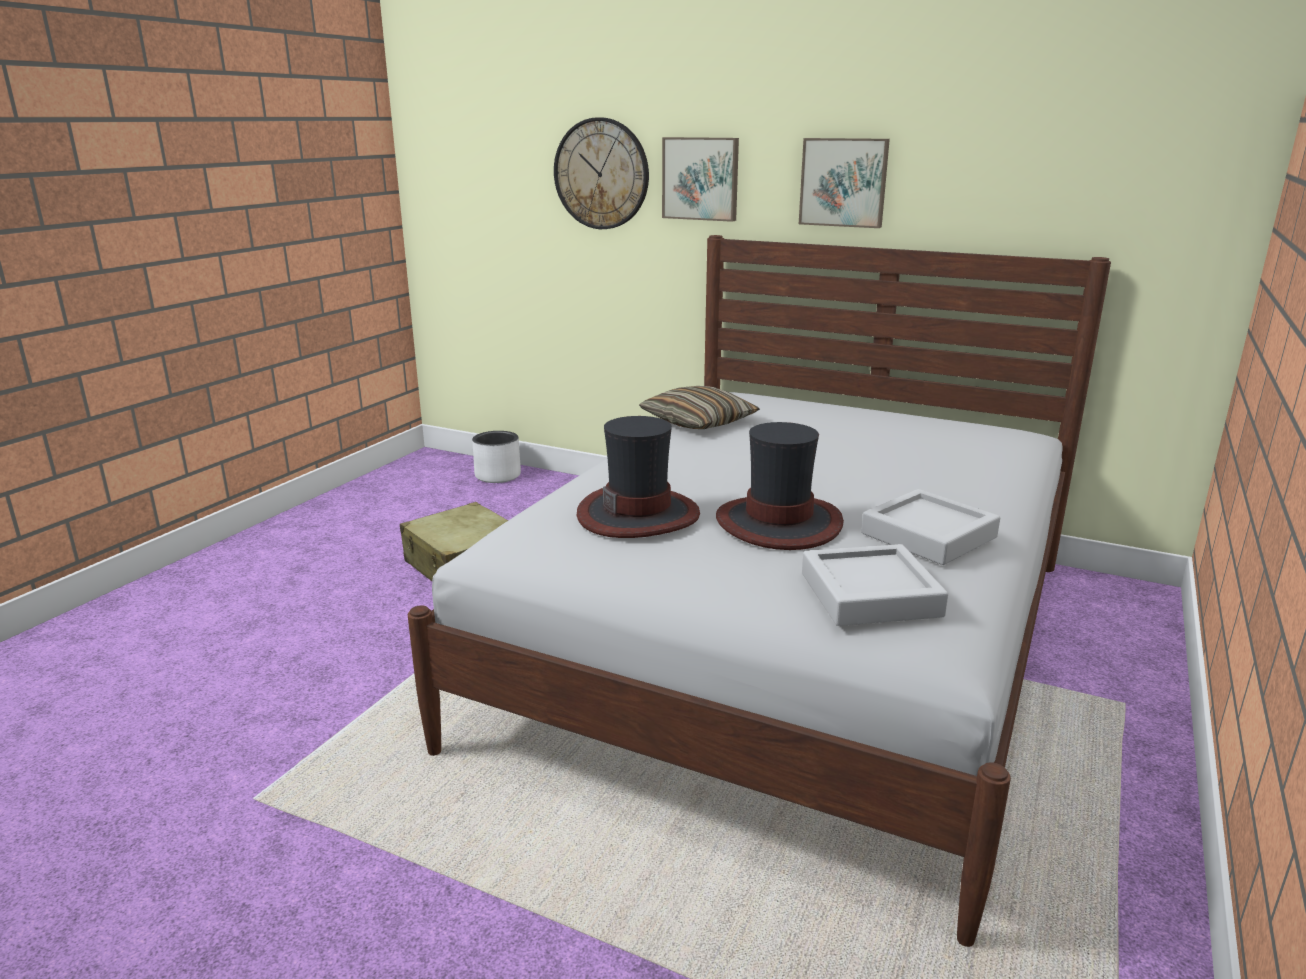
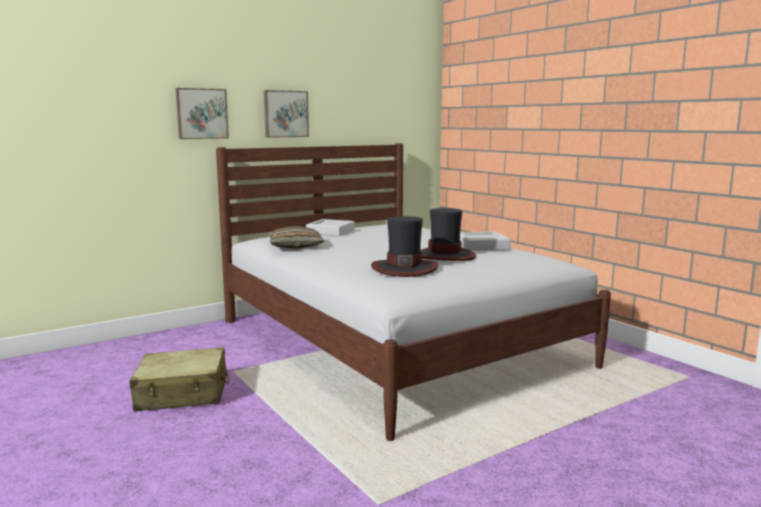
camera: 60 degrees left, 10 degrees down
(498, 476) = (60, 359): white planter -> none
(601, 174) = (125, 112): wall clock -> none
(870, 594) = (522, 259): grey tray -> grey tray (330, 231)

